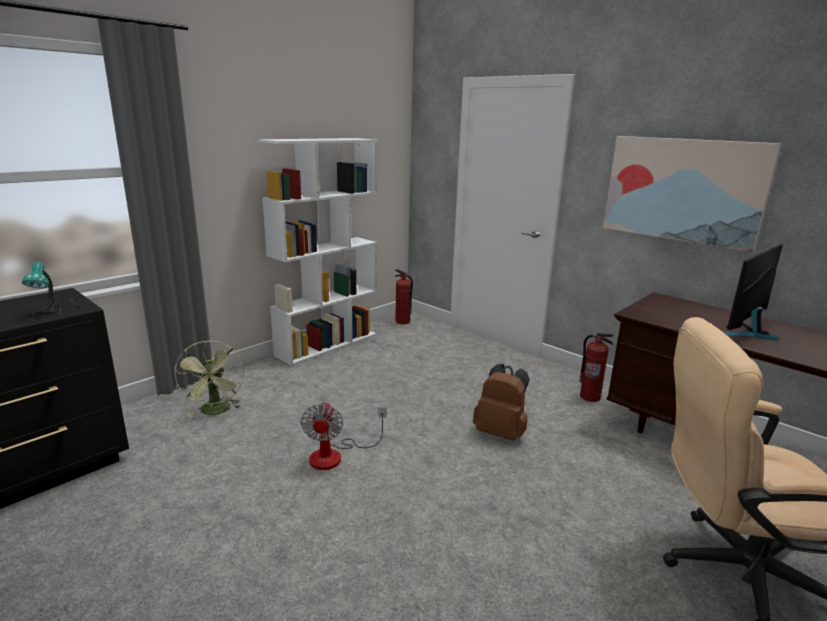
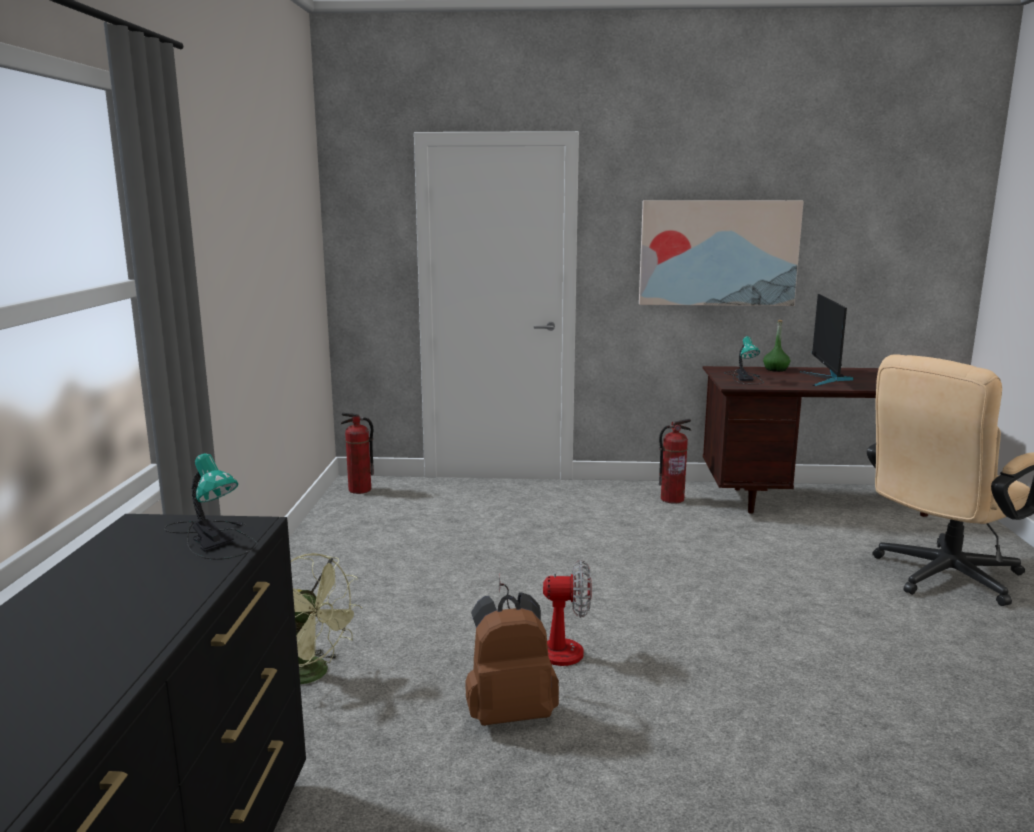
camera: 40 degrees left, 5 degrees down
(327, 344) = (310, 545): white bookcase -> none
(336, 455) = (550, 646): fan -> fan turned 45 degrees counterclockwise
(501, 432) = (657, 557): brown backpack -> brown backpack (509, 713)
(661, 310) = (744, 378): none -> table lamp
(717, 311) = (776, 369): none -> green bottle

